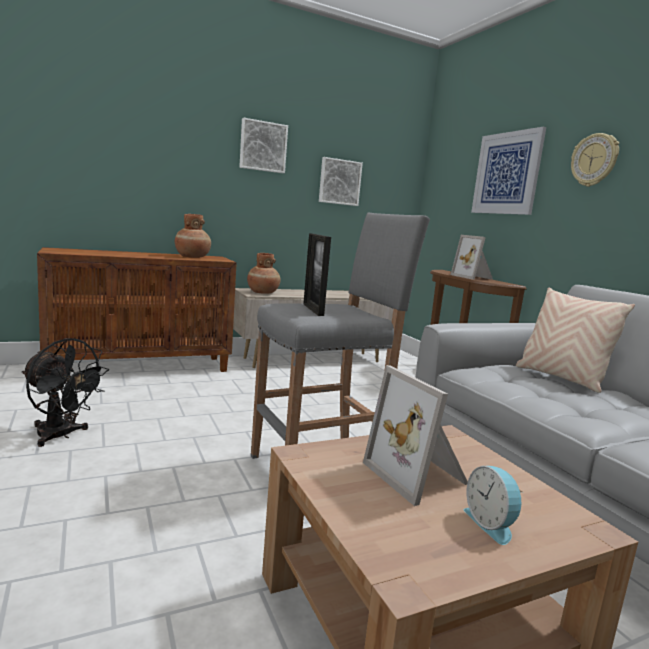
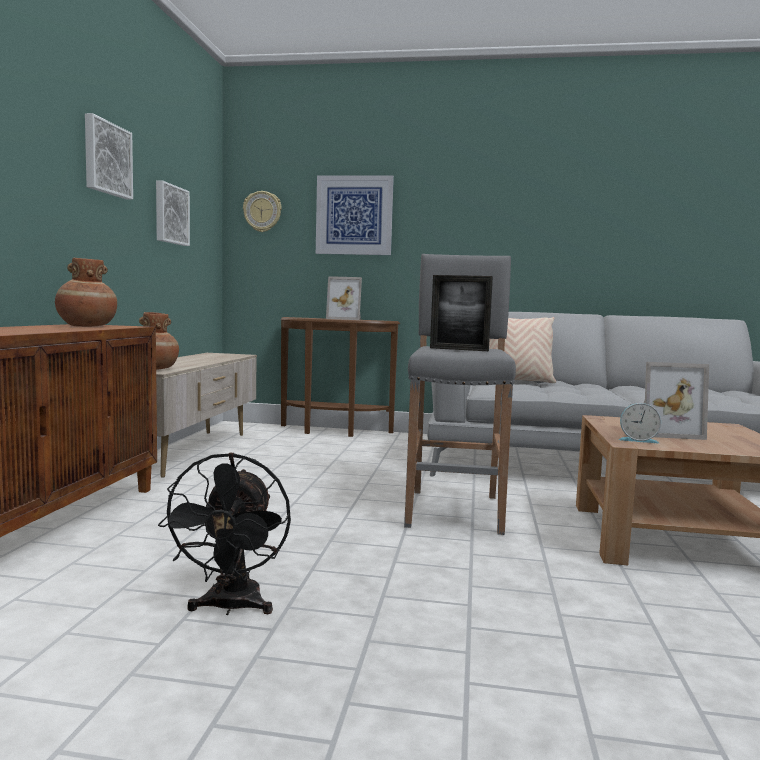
camera: 55 degrees left, 5 degrees down
(61, 435) = (231, 607): black fan -> black fan turned 120 degrees clockwise
(491, 524) = (726, 434): alarm clock -> alarm clock (638, 440)
(594, 160) = (447, 210): wall clock -> wall clock (262, 211)

